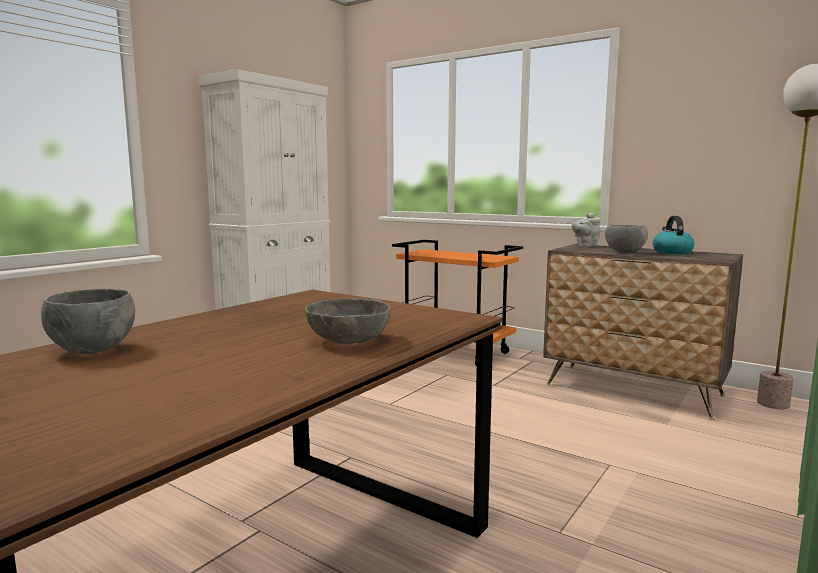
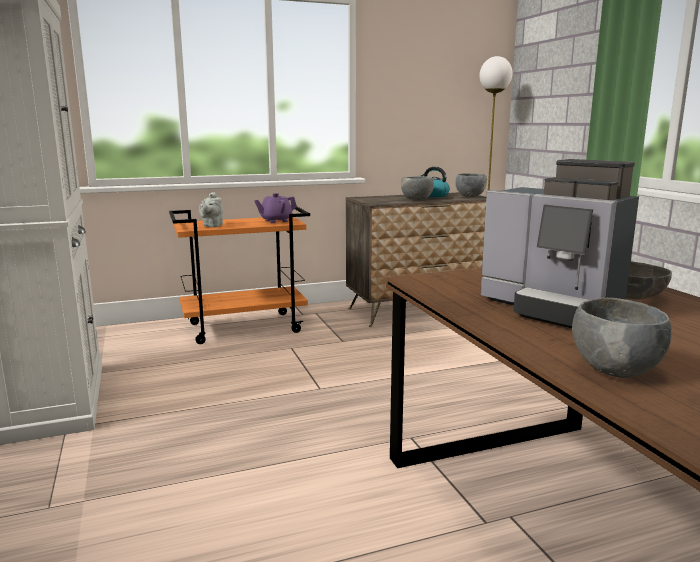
camera: 55 degrees left, 5 degrees up
(267, 325) = (552, 307): none -> coffee machine
(484, 257) = (276, 221): none -> purple teapot
(585, 245) = (364, 198): grey teapot -> grey teapot (212, 226)
(716, 257) = (469, 196): none -> grey bowl

